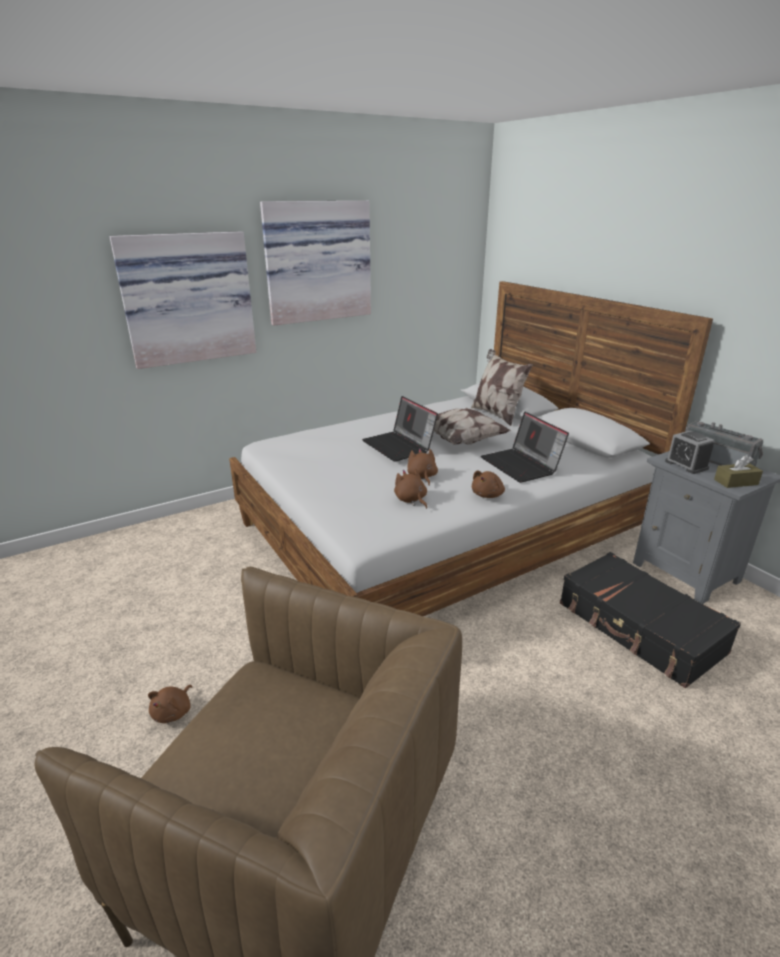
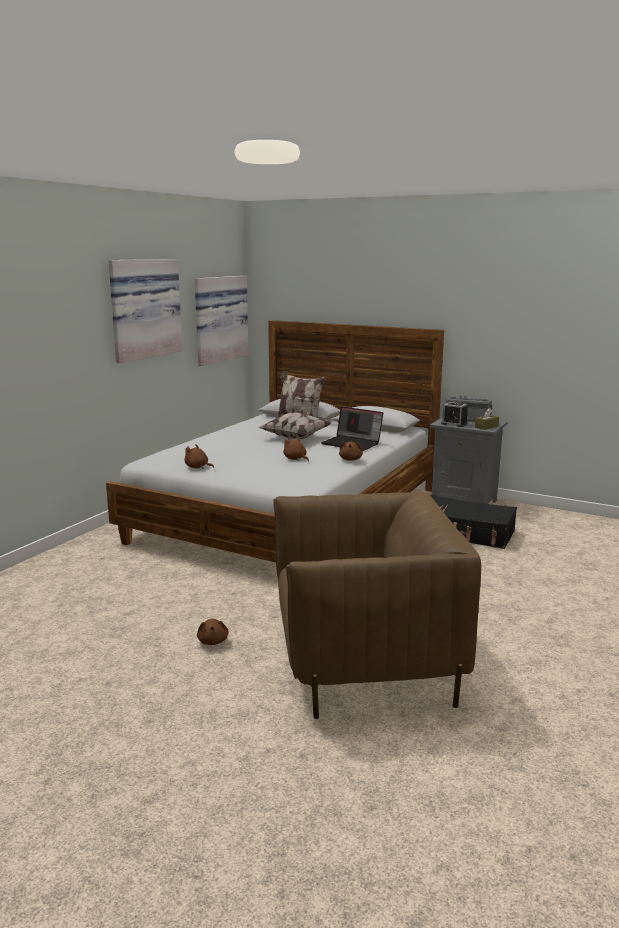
camera: 30 degrees left, 10 degrees down
(188, 298) = (58, 342): picture -> picture (219, 319)
(399, 446) = (257, 446): laptop -> none
(411, 500) = (305, 470): brown plush toy -> brown plush toy (197, 467)

